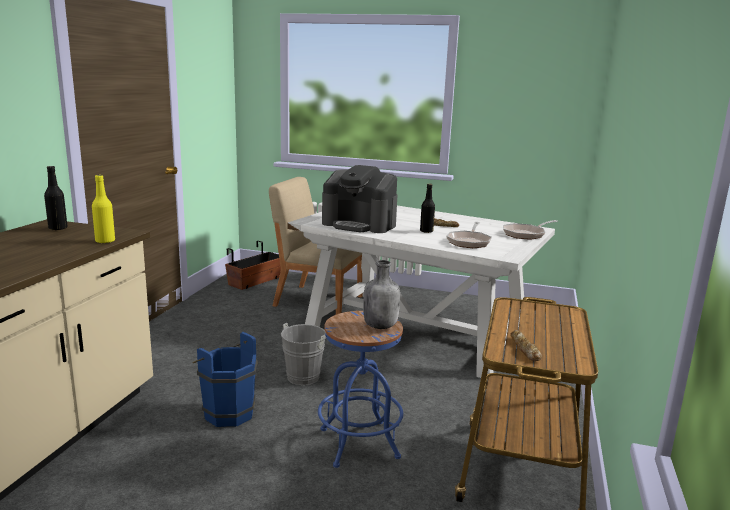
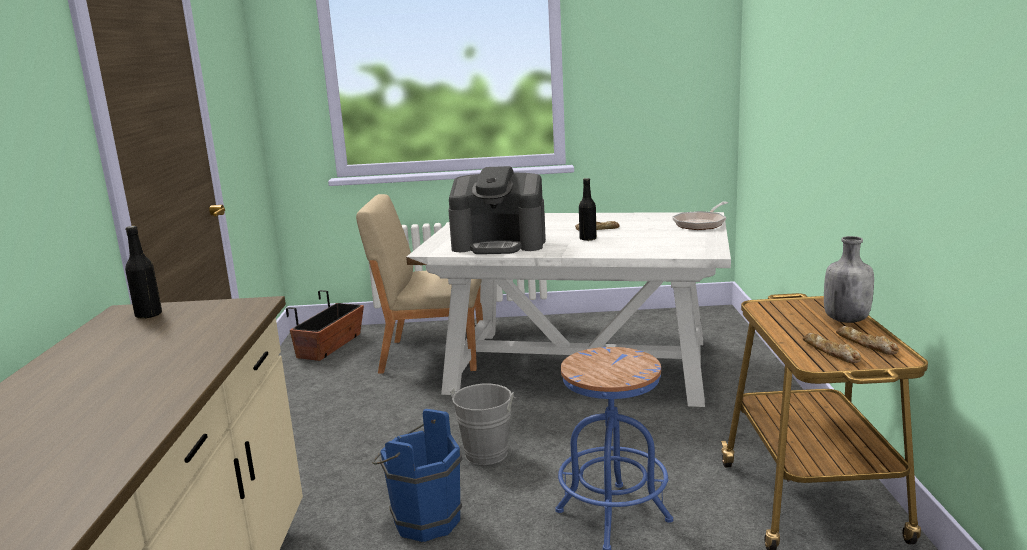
camera: 15 degrees left, 0 degrees up
(105, 241) = (244, 320): yellow bottle -> none
(380, 326) = (630, 362): grey bottle -> grey bottle (845, 320)
(469, 242) = (650, 243): frying pan -> none
(560, 349) = (866, 345): none -> bread

